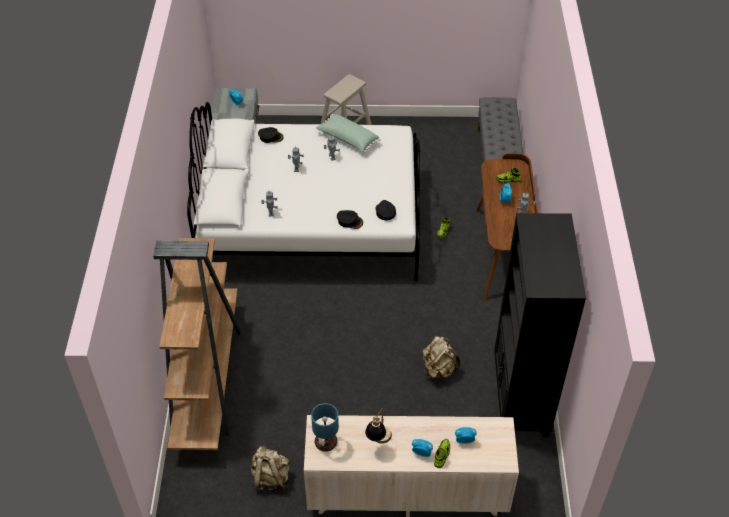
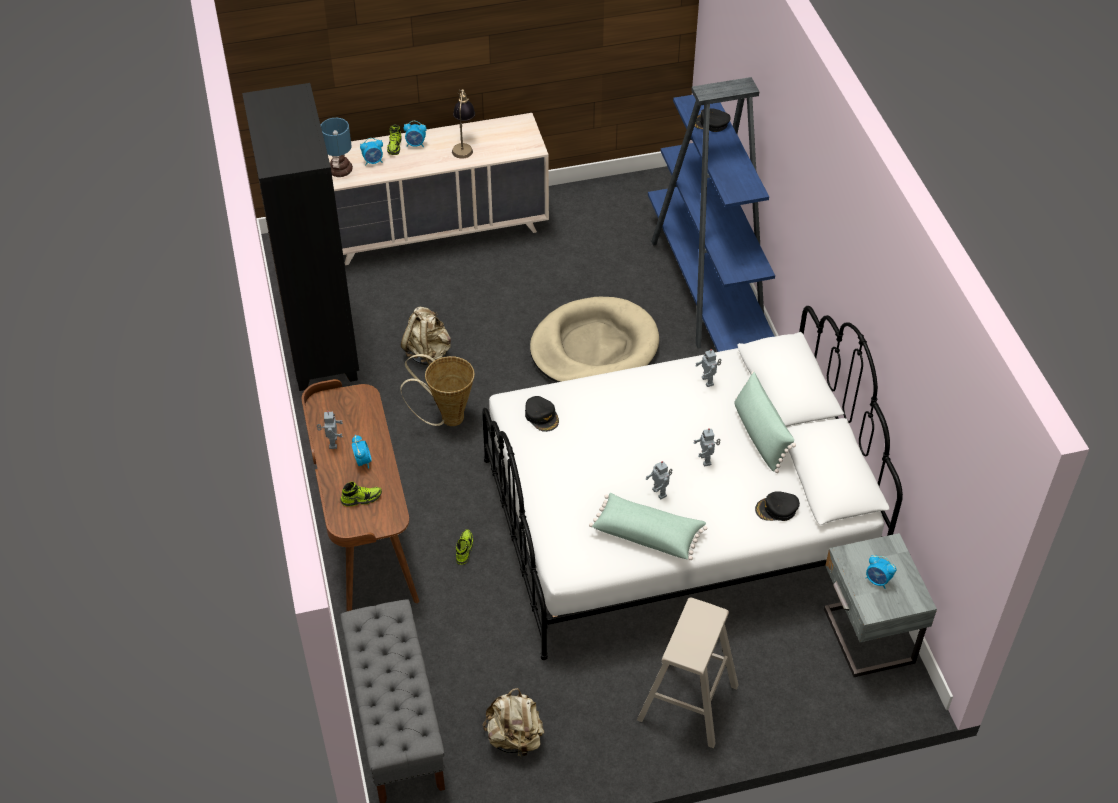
camera: 165 degrees right, 0 degrees up
(207, 379) = (708, 289): brown bookcase -> blue bookcase
(257, 175) = (760, 435): none -> green pillow
(270, 478) = (586, 215): beige backpack -> beige backpack (515, 738)
(314, 347) = (594, 348): none -> beige dog bed
(326, 442) = (518, 136): table lamp -> table lamp (340, 171)
(350, 221) = (588, 392): black cap -> black cap (710, 123)
(435, 316) = (447, 418): none -> basket

